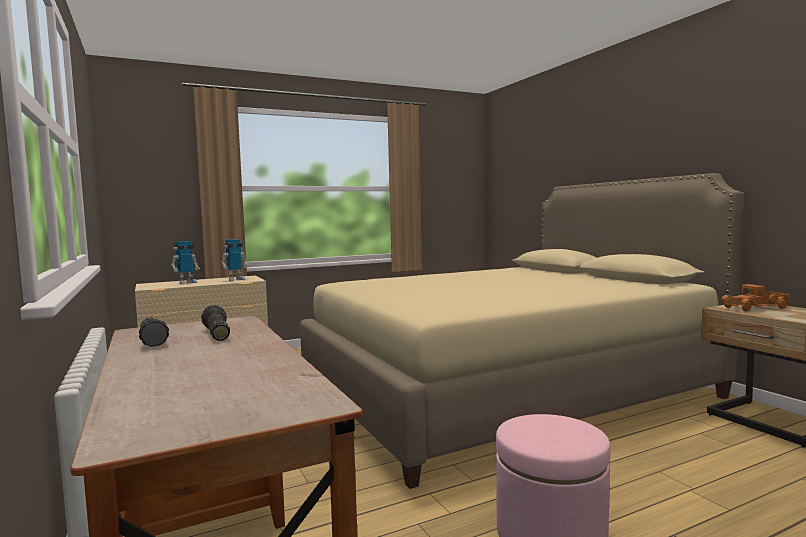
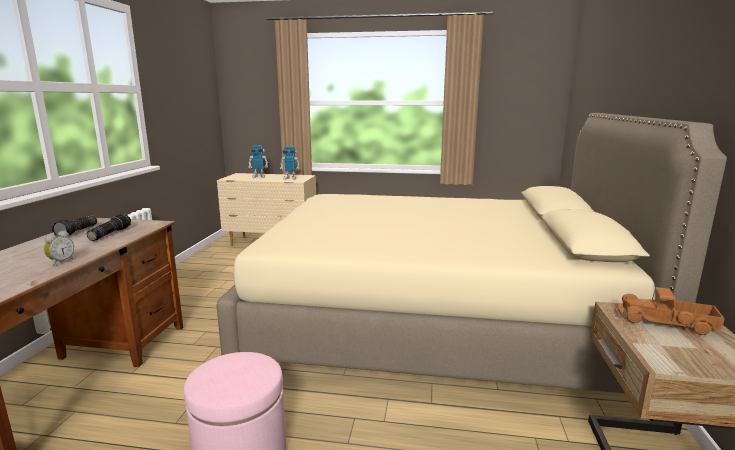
camera: 35 degrees right, 10 degrees up
(263, 358) = (61, 262): none -> alarm clock

